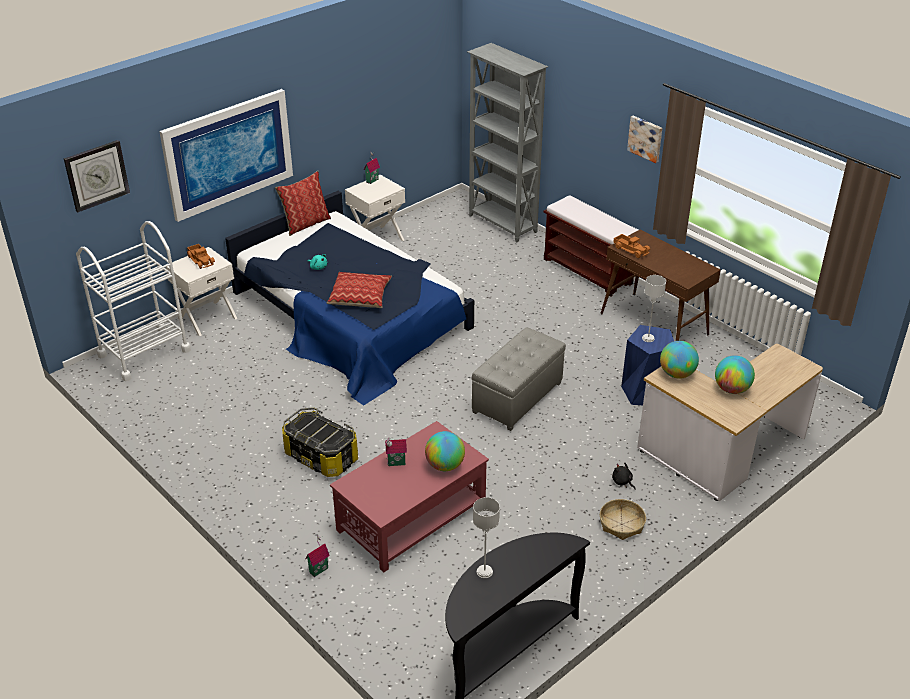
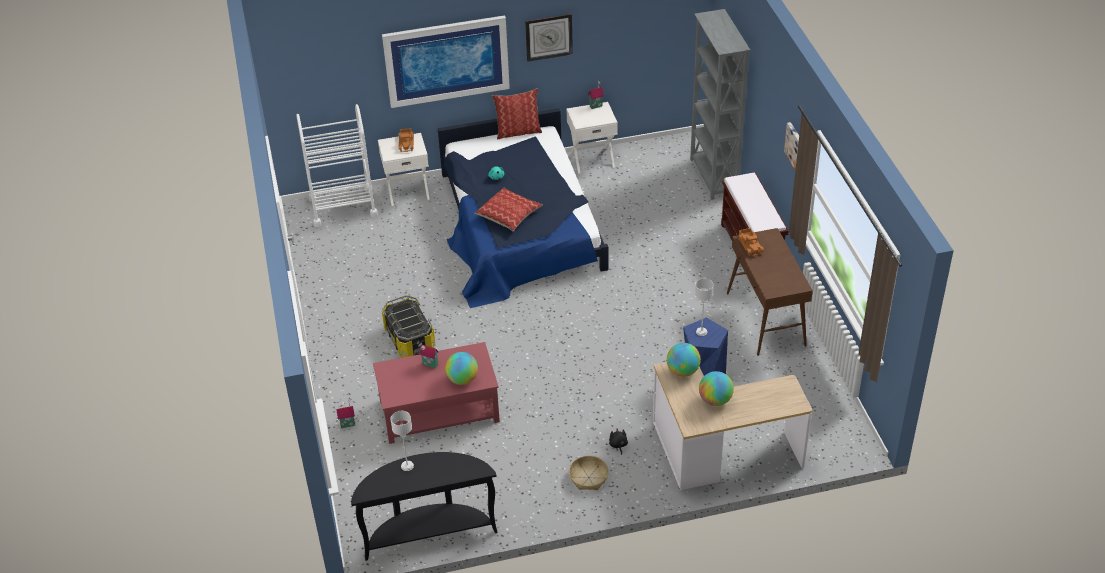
camera: 30 degrees right, 5 degrees up
(96, 175) = (322, 60): wall clock -> wall clock (548, 36)
(518, 398) = (594, 345): grey ottoman -> none

